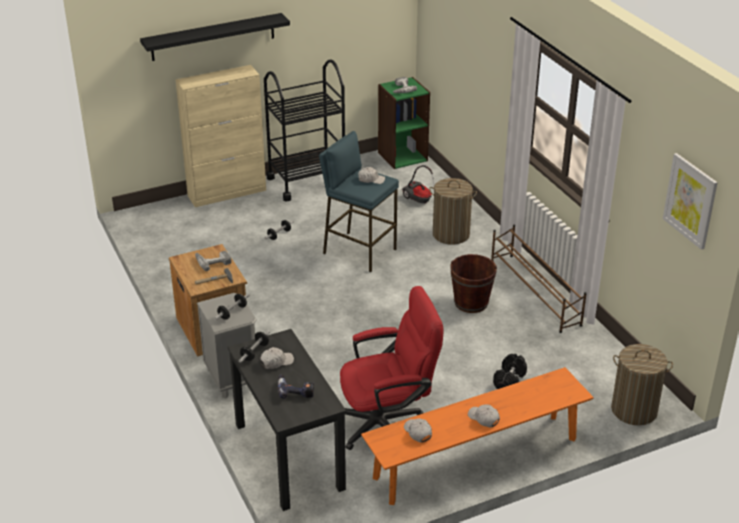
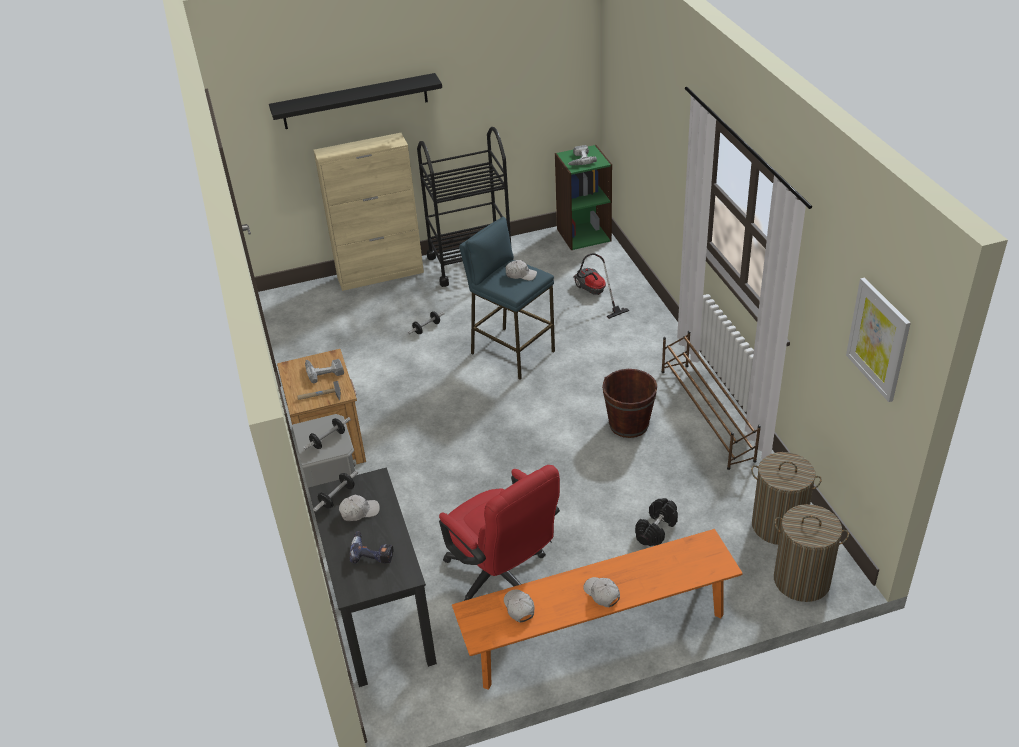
camera: 10 degrees right, 5 degrees up
(387, 423) = (502, 578): red office chair -> red office chair turned 60 degrees clockwise
(450, 234) = (621, 335): laundry basket -> laundry basket (778, 525)

